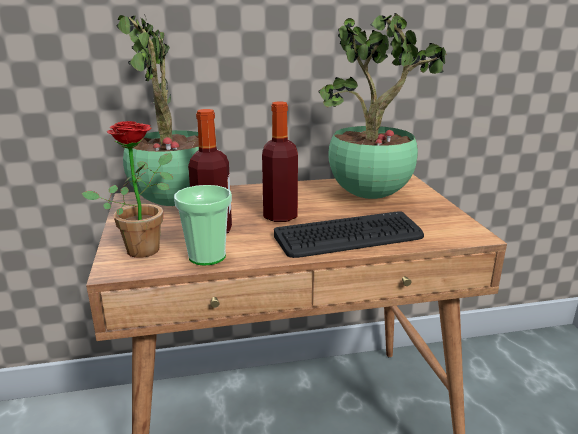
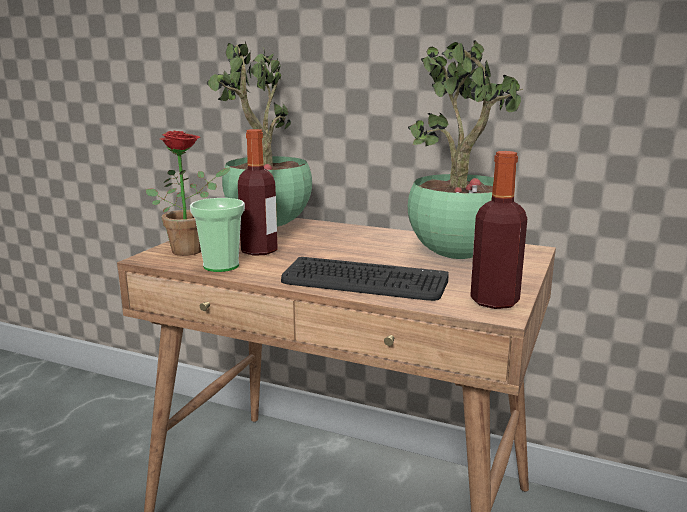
camera: 35 degrees right, 5 degrees down
(280, 216) = (334, 253): bottle -> bottle (494, 301)

